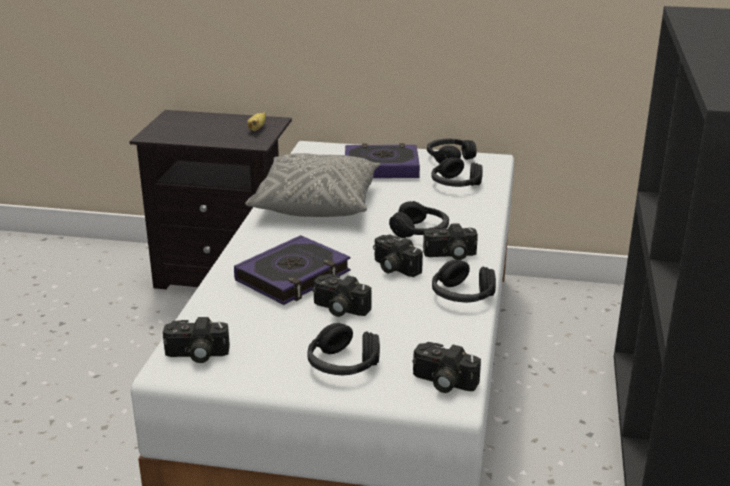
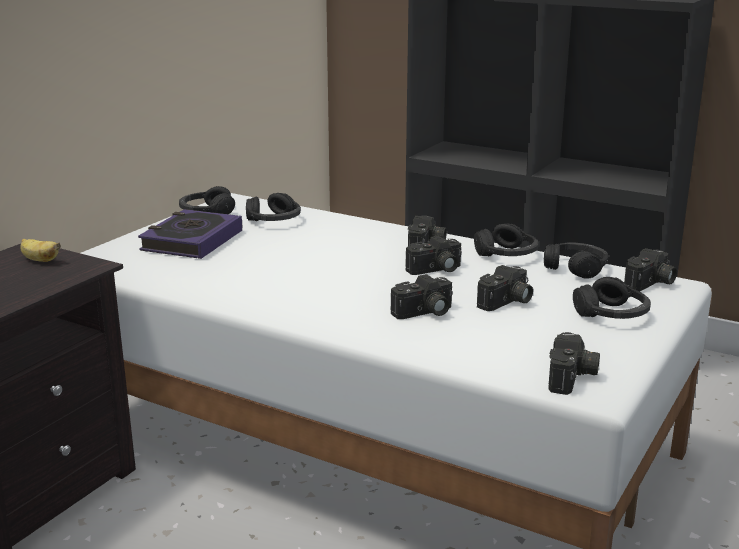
camera: 70 degrees left, 5 degrees down
(293, 277) = (424, 313): book -> camera
(316, 203) = (251, 280): grey pillow -> none
(420, 231) = (366, 249): black headphones -> black headphones (575, 268)

